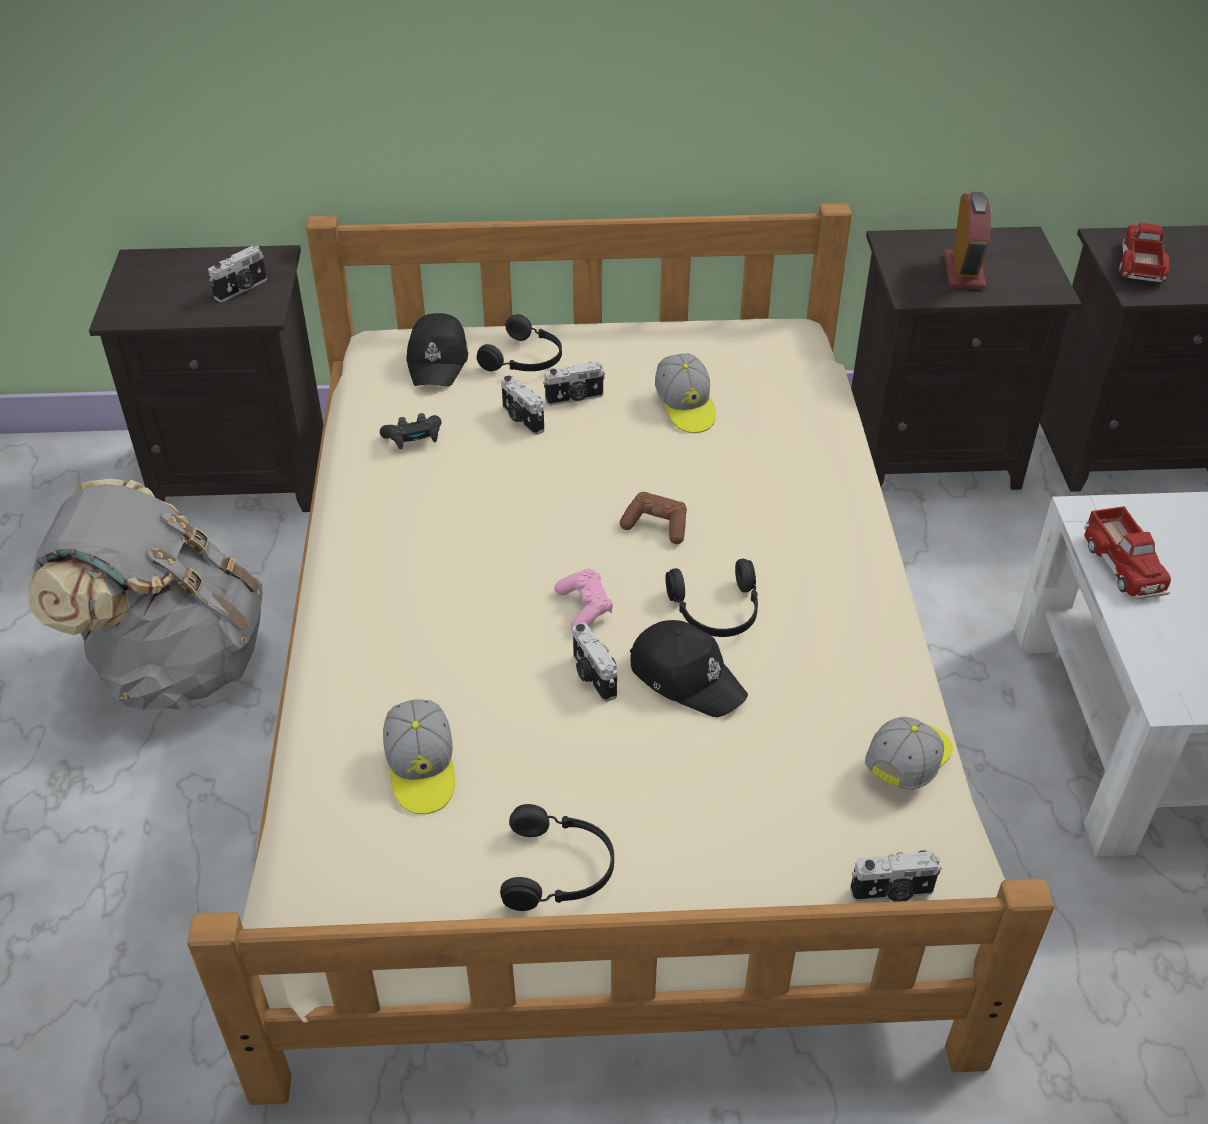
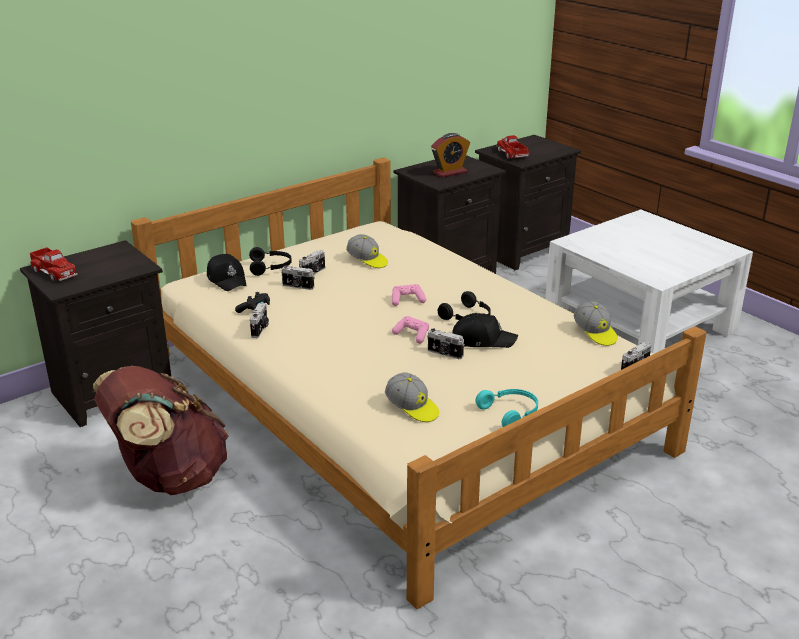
camera: 35 degrees left, 15 degrees down
(174, 662) = (169, 477): grey backpack -> brown backpack
(242, 289) = (119, 262): camera -> camera (260, 329)
(559, 869) = (511, 413): black headphones -> turquoise headphones
(656, 526) = (407, 300): brown game controller -> pink game controller
(908, 763) = (595, 333): cap -> cap turned 150 degrees clockwise
(963, 272) = (450, 172): alarm clock -> alarm clock turned 90 degrees clockwise
(1124, 564) = (598, 251): toy truck -> toy truck (54, 272)

